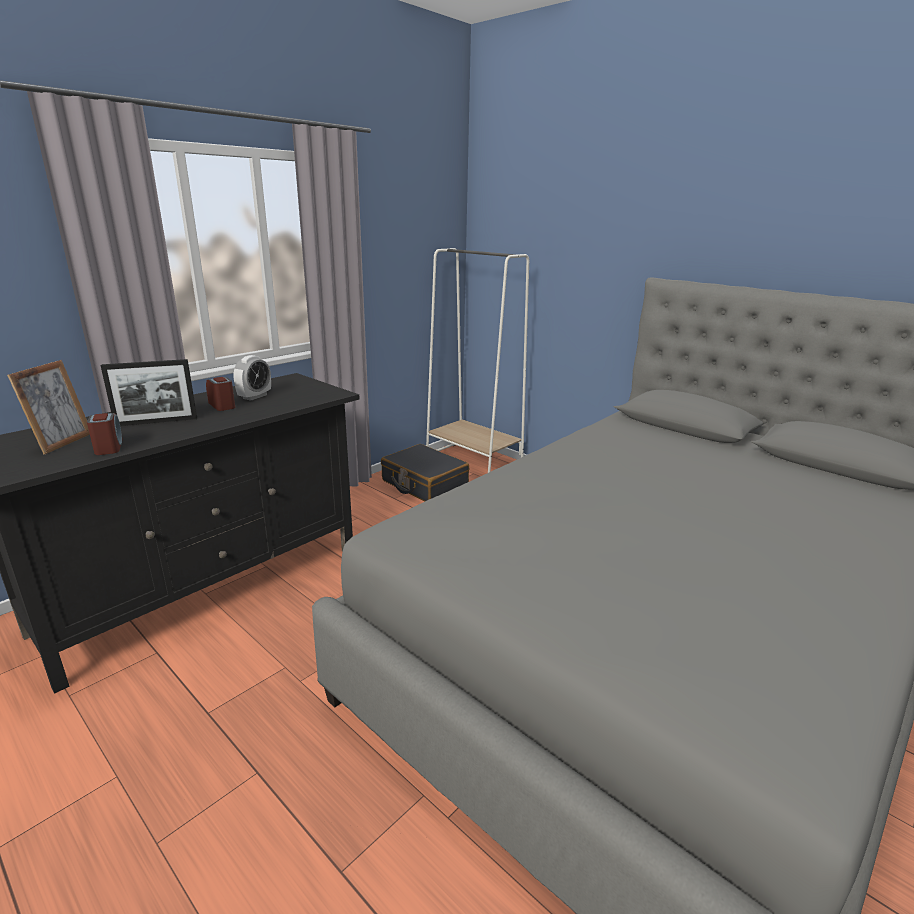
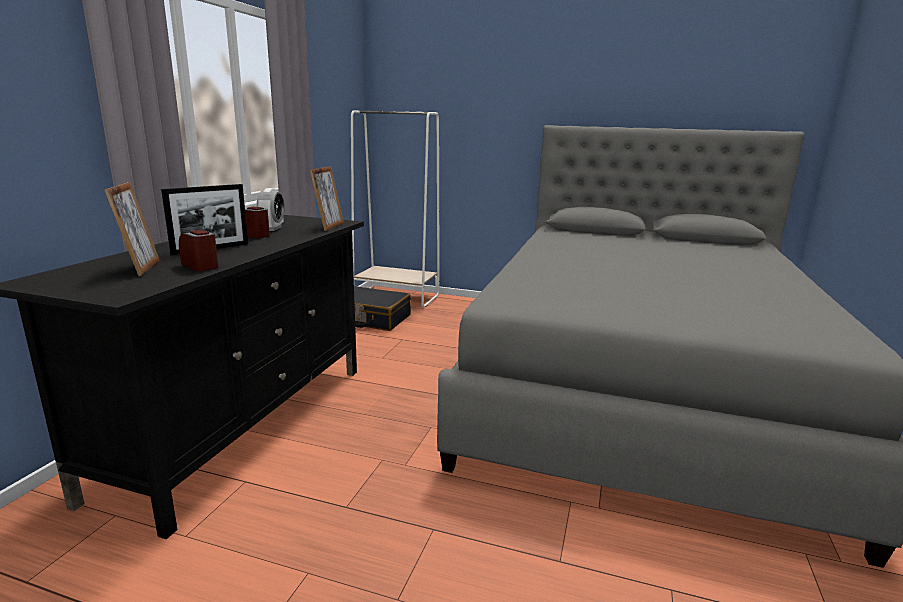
camera: 25 degrees left, 5 degrees down
(310, 400) = (329, 226): none -> picture frame

